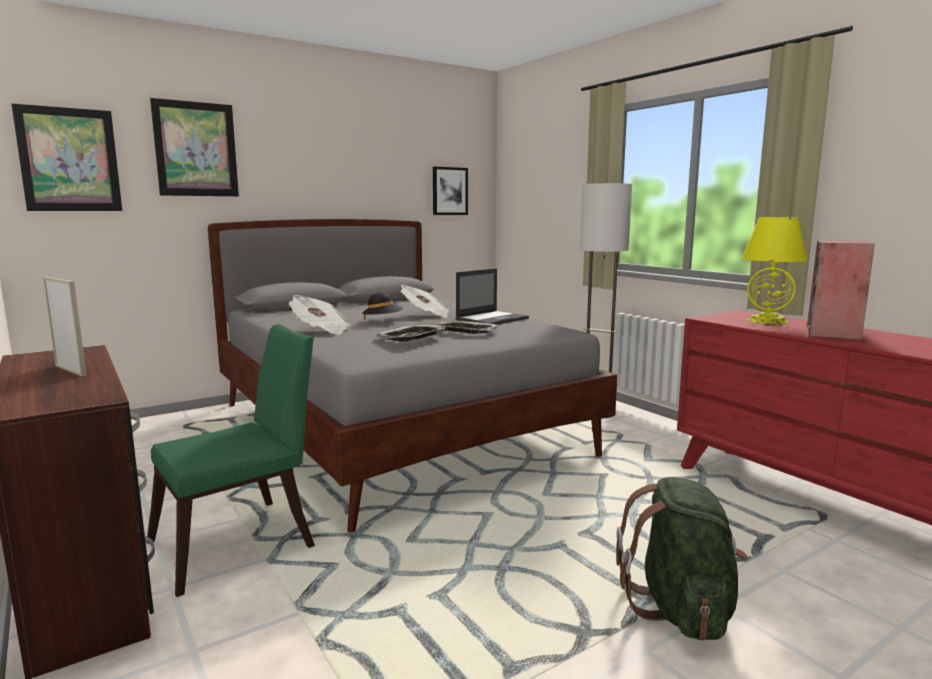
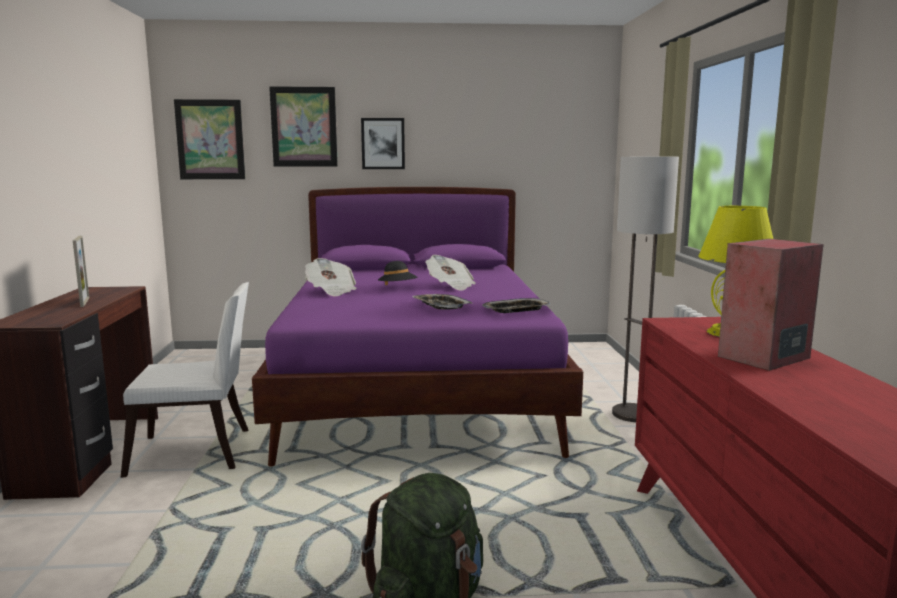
camera: 30 degrees right, 0 degrees up
(243, 542) = (198, 453): green chair -> white chair
(395, 427) = (417, 391): grey bed -> purple bed
(411, 338) = (374, 306): tray -> tray (516, 310)
(449, 191) = (555, 158): picture -> picture (383, 143)
(492, 319) = (499, 296): laptop -> none

